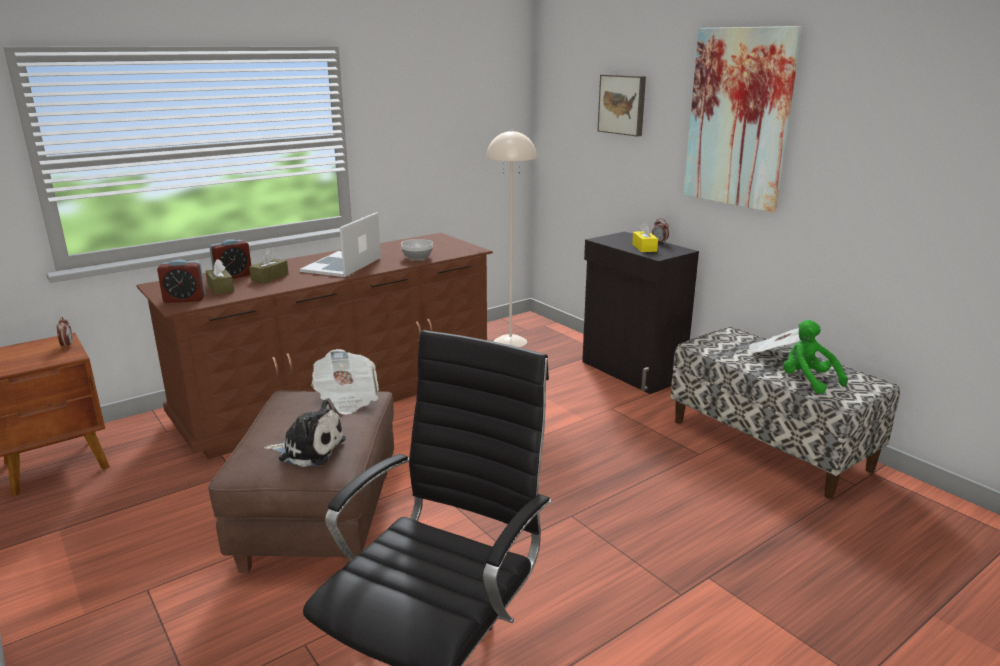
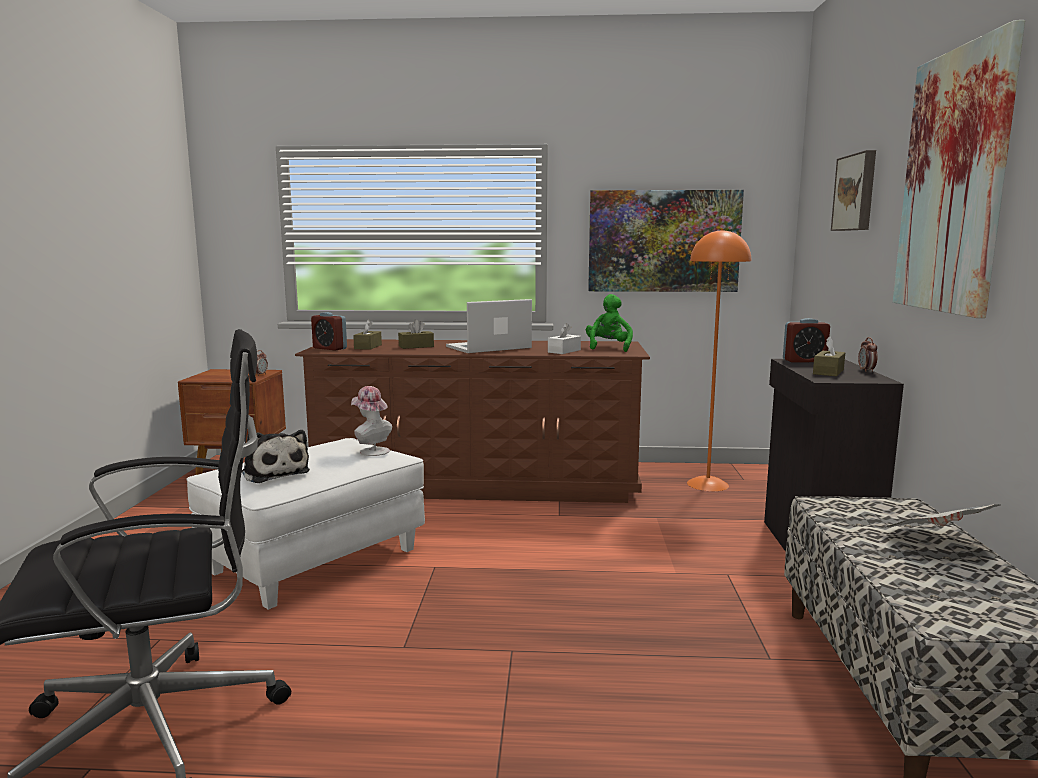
camera: 40 degrees right, 10 degrees down
(233, 276) = (395, 343): alarm clock -> alarm clock (804, 361)
(320, 519) = (315, 562): brown ottoman -> white ottoman
(347, 398) = (371, 451): newspaper -> hat
(417, 257) = (564, 351): bowl -> white tissue box
(443, 137) = (663, 241): none -> picture
(510, 341) = (708, 484): beige floor lamp -> orange floor lamp
(644, 248) = (828, 372): yellow tissue box -> brown tissue box
(807, 381) = (925, 582): green plush toy -> green plush toy (608, 348)

